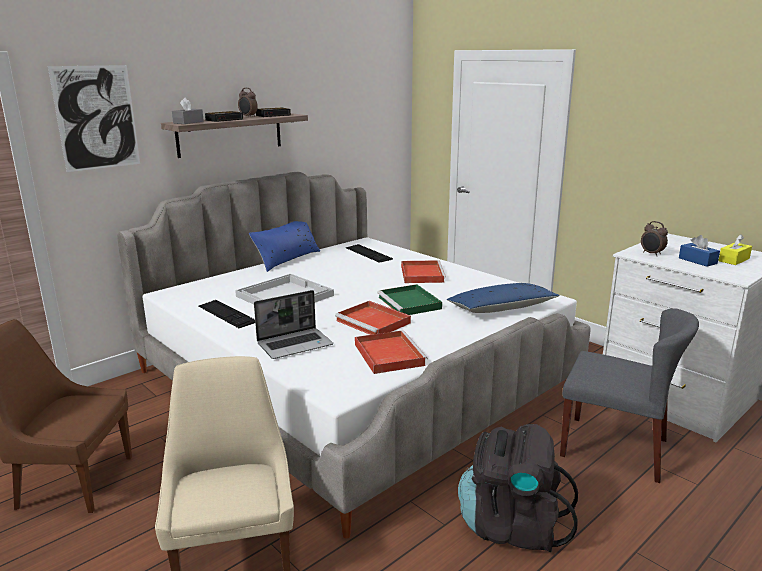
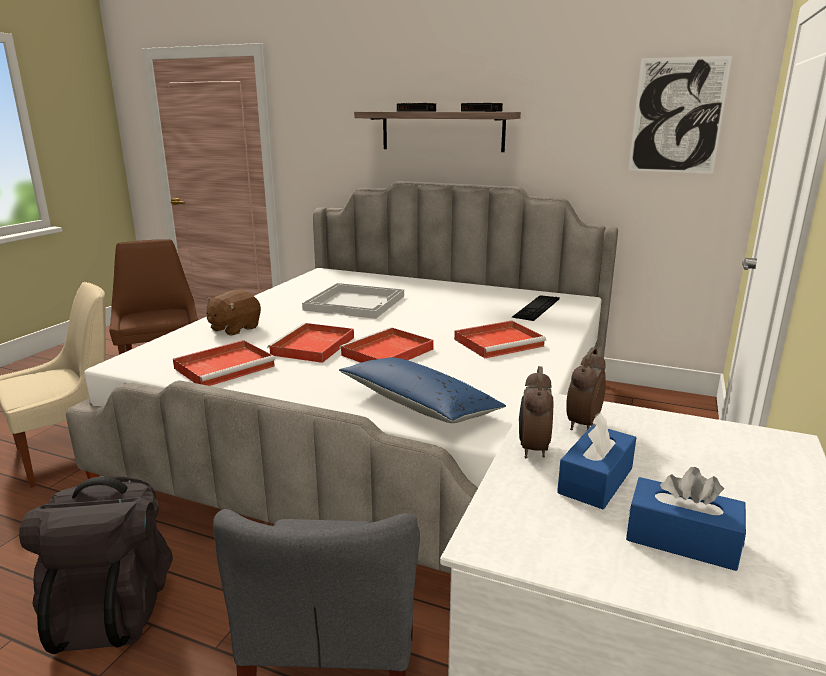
camera: 65 degrees right, 0 degrees up
(96, 118) = (318, 102): picture -> picture (677, 116)
(188, 122) = (379, 111): grey tissue box -> none
(226, 314) = (292, 295): keyboard -> none
(248, 117) = (453, 111): alarm clock -> alarm clock (532, 449)
(287, 259) = (462, 284): blue pillow -> none
(295, 344) = (234, 328): laptop -> brown plush toy
(410, 303) = (386, 353): green tray -> red tray
(734, 260) = (681, 539): yellow tissue box -> blue tissue box

